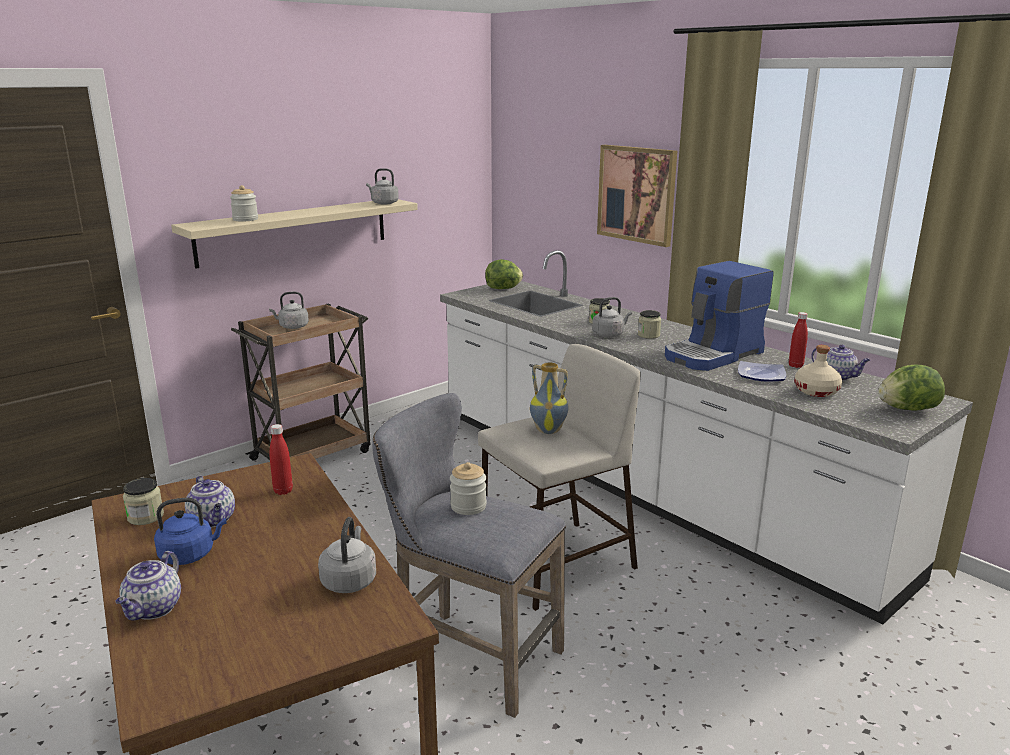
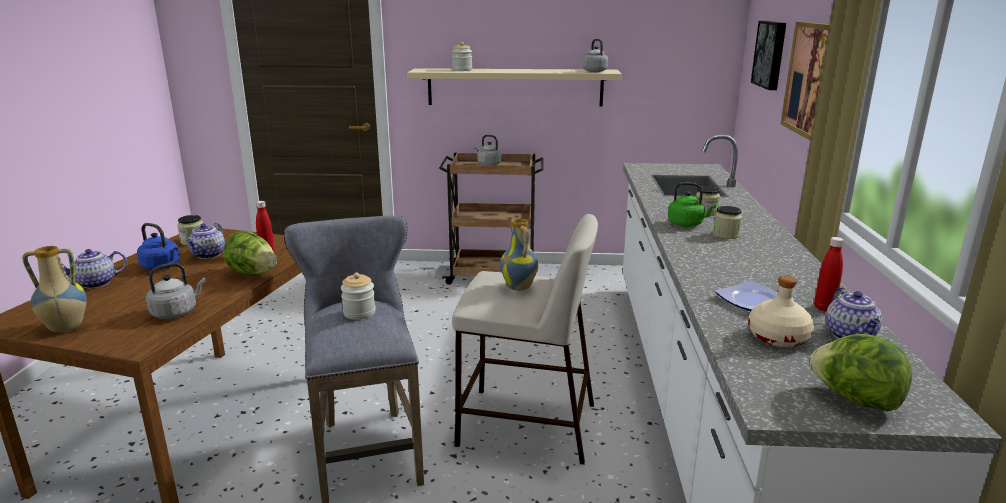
camera: 45 degrees right, 0 degrees up
(266, 658) = (65, 328): none -> vase
(503, 288) = (688, 169): lettuce -> lettuce (252, 273)
(552, 172) = (771, 54): none -> picture
(609, 334) = (687, 224): grey kettle -> green kettle
(714, 355) = (749, 269): coffee machine -> none

